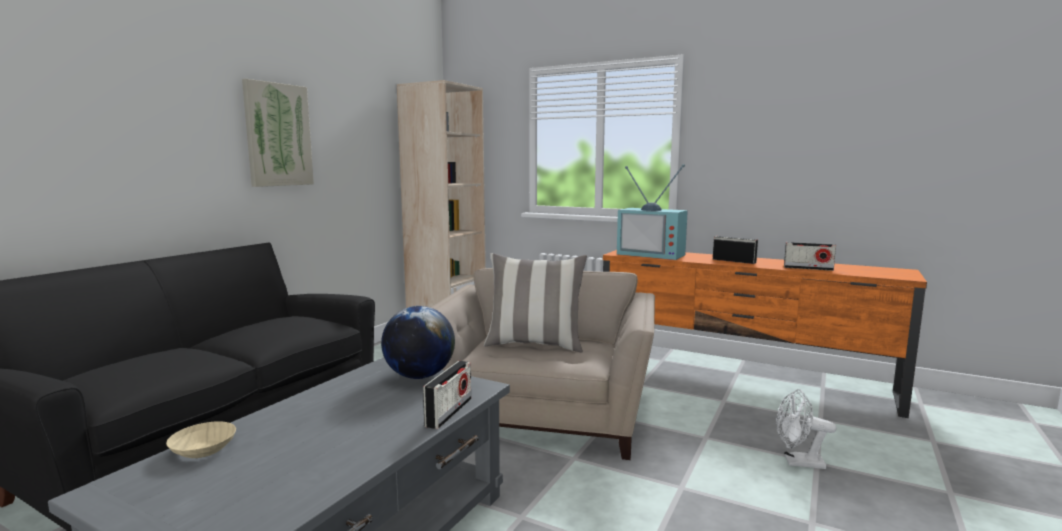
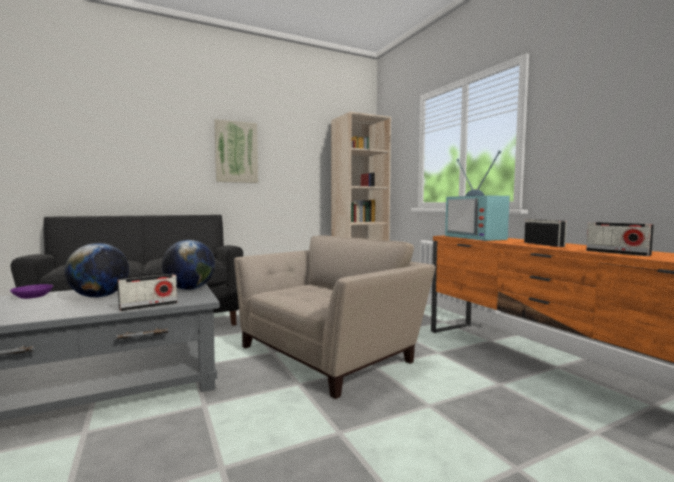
camera: 35 degrees right, 5 degrees down
(204, 449) = (33, 296): beige bowl -> purple bowl
(328, 419) = (99, 296): none -> globe
(535, 345) = (318, 292): pillow -> none
(798, 462) = (492, 459): white fan -> none

